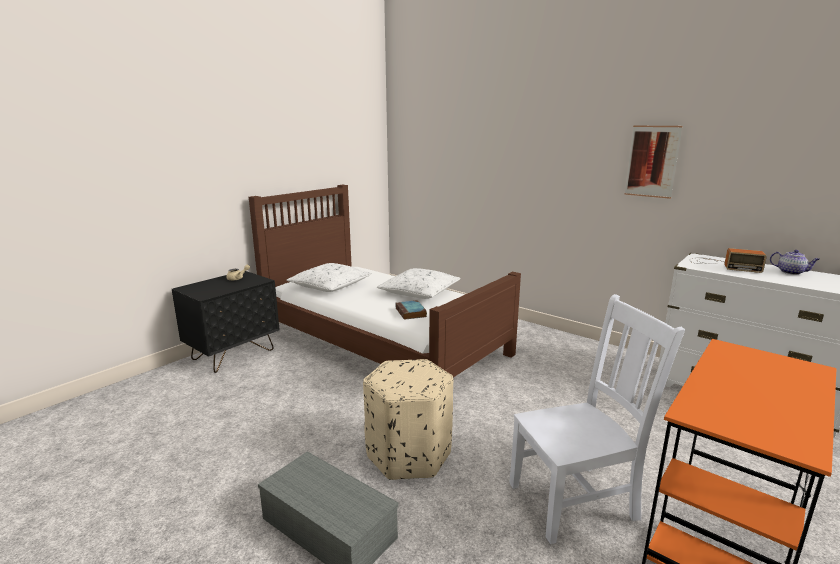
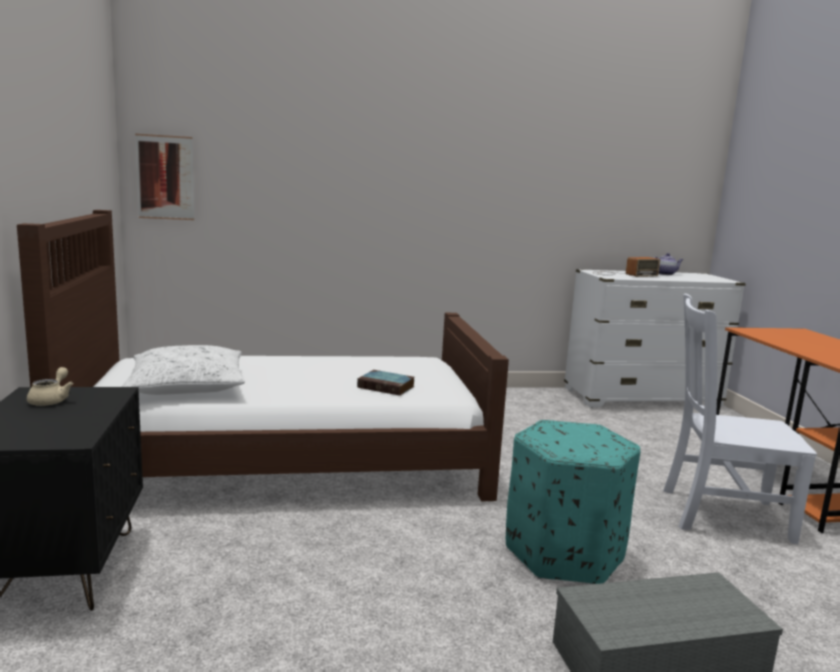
camera: 50 degrees left, 5 degrees down
(409, 454) = (564, 553): beige ottoman -> turquoise ottoman
(419, 292) = (333, 364): white pillow -> none
(576, 500) = (720, 514): white chair -> white chair turned 105 degrees counterclockwise
(652, 161) = (535, 175): picture -> picture (165, 177)

